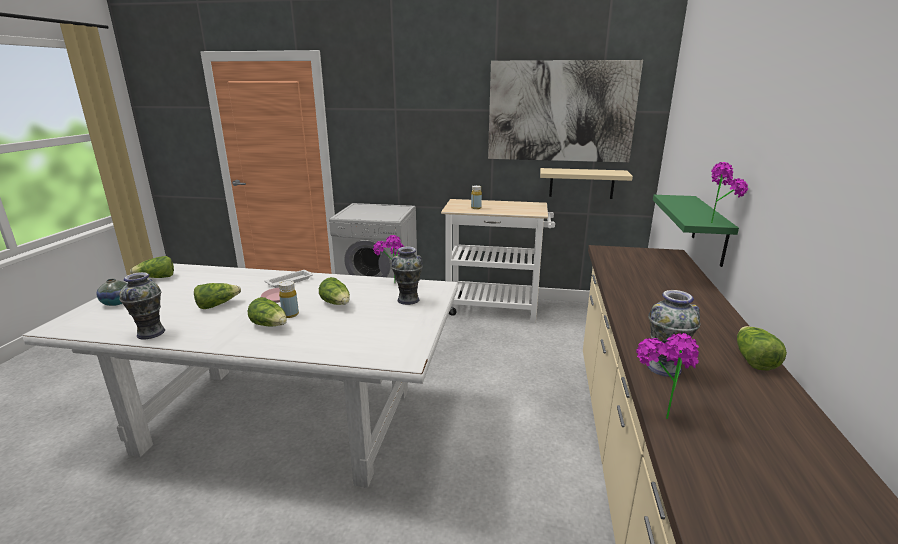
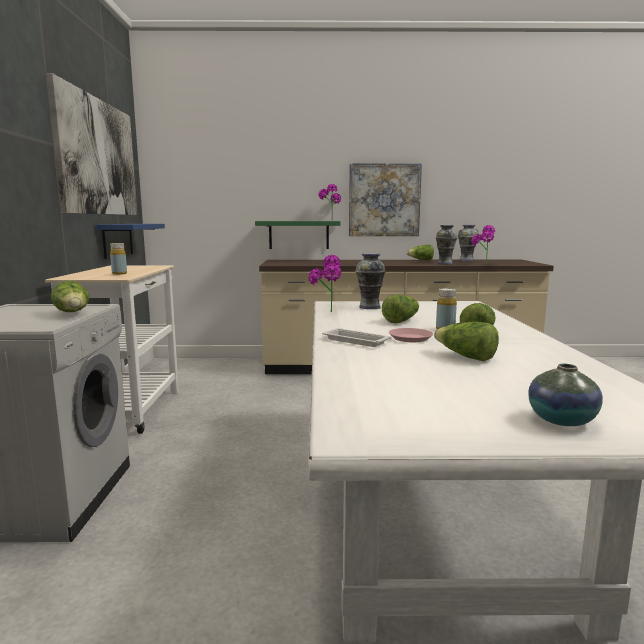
camera: 100 degrees left, 10 degrees down
(151, 333) = (579, 367): vase -> vase (466, 260)
(157, 278) = (419, 427): lettuce -> lettuce (73, 313)
(581, 183) = (117, 240): beige shelf -> blue shelf
(786, 213) = (384, 200): none -> picture

